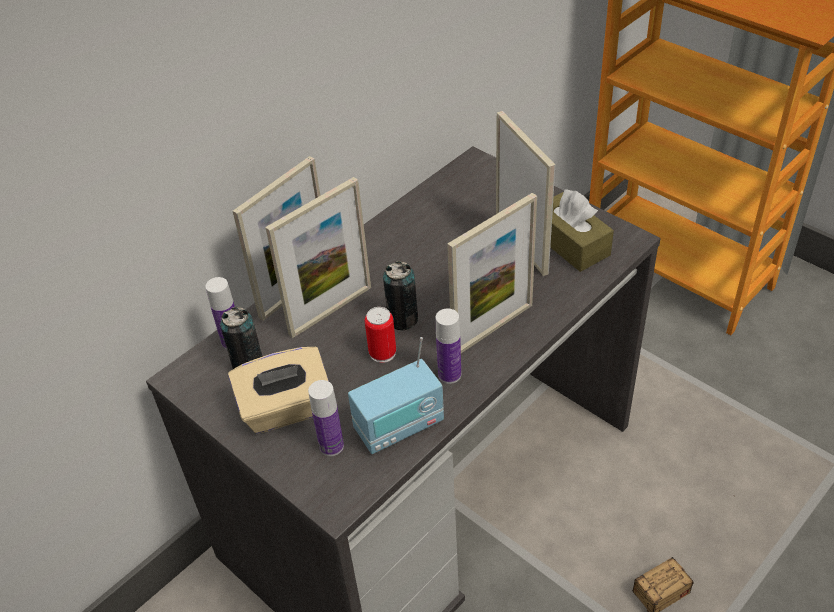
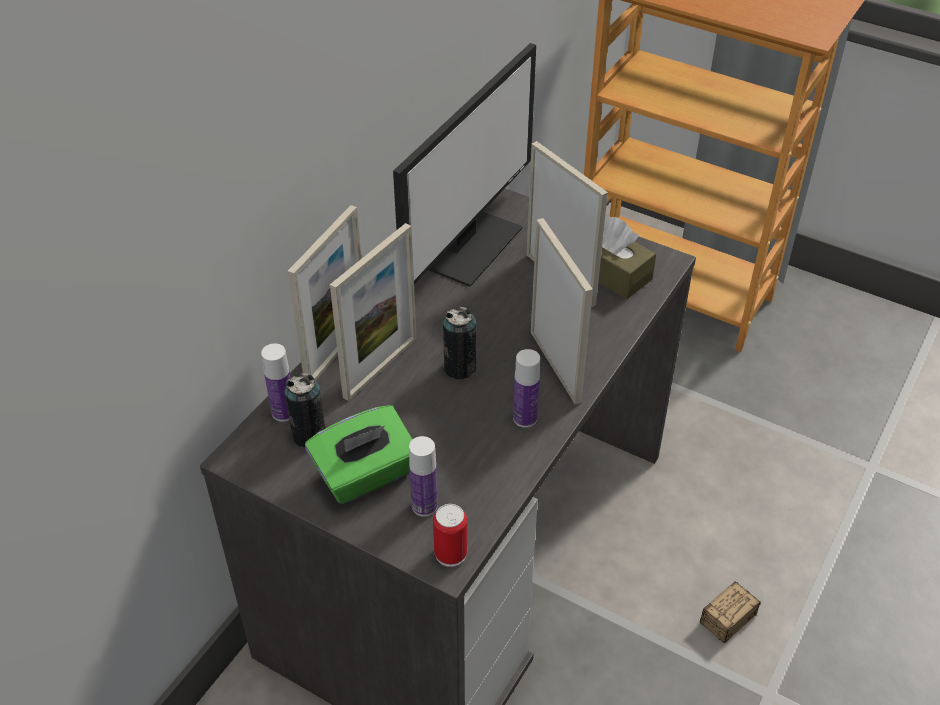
camera: 15 degrees left, 0 degrees up
(286, 409) = (365, 475): beige tissue box -> green tissue box
(382, 353) = (449, 404): can -> can (450, 553)
(399, 427) = (489, 477): radio -> none
(444, 205) = (468, 244): none -> monitor
(492, 328) = (555, 366): picture frame -> picture frame turned 60 degrees counterclockwise

